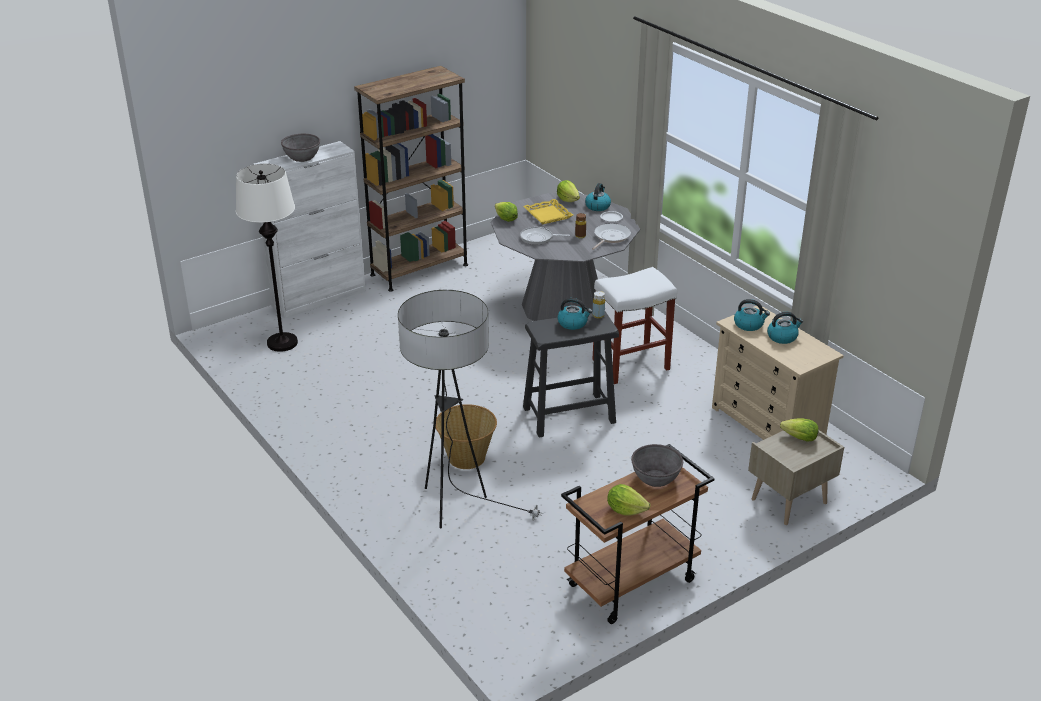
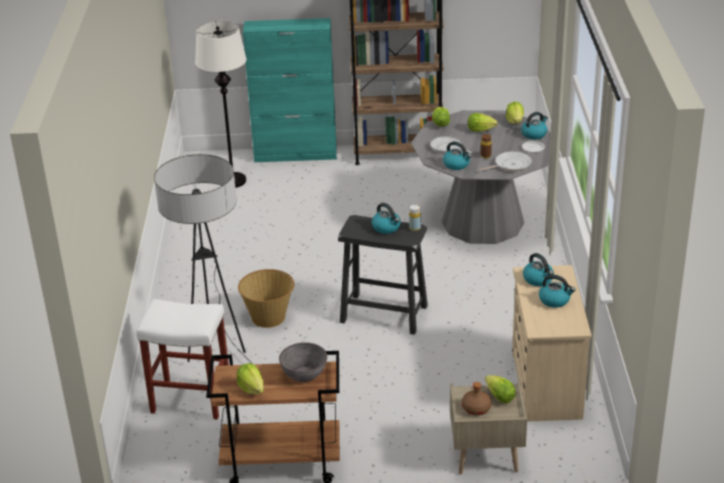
camera: 35 degrees right, 0 degrees up
(302, 157) = (284, 24): grey bowl -> none
(319, 298) = (296, 154): white cabinet -> turquoise cabinet
(547, 215) = (480, 130): yellow tray -> lettuce
(565, 250) = (457, 165): none -> kettle
(630, 365) = (482, 291): white stool -> white stool (190, 399)
(794, 455) = (476, 408): none -> brown bottle

